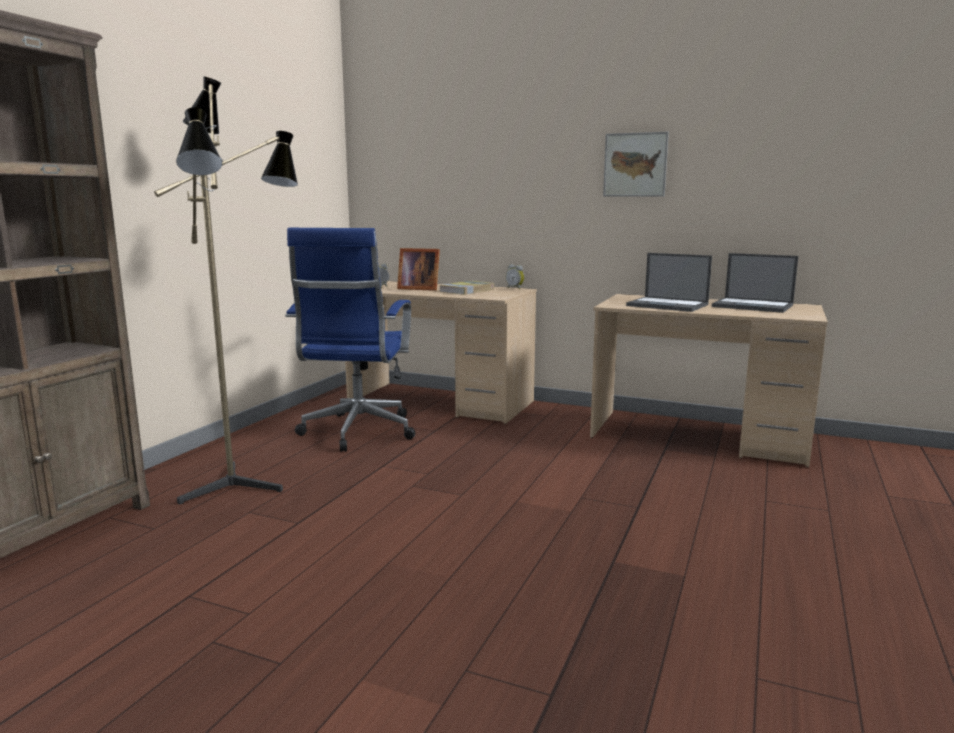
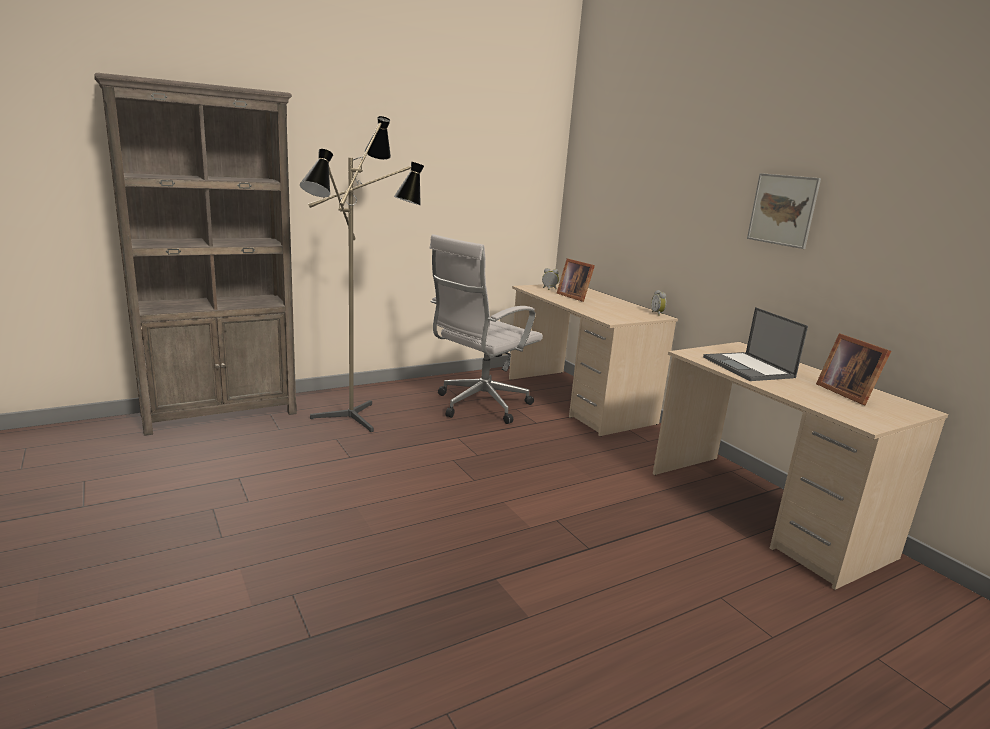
camera: 35 degrees right, 5 degrees up
(357, 433) = (479, 406): blue office chair -> white office chair
(467, 290) = (608, 307): book -> none
(753, 306) = (846, 393): laptop -> picture frame

